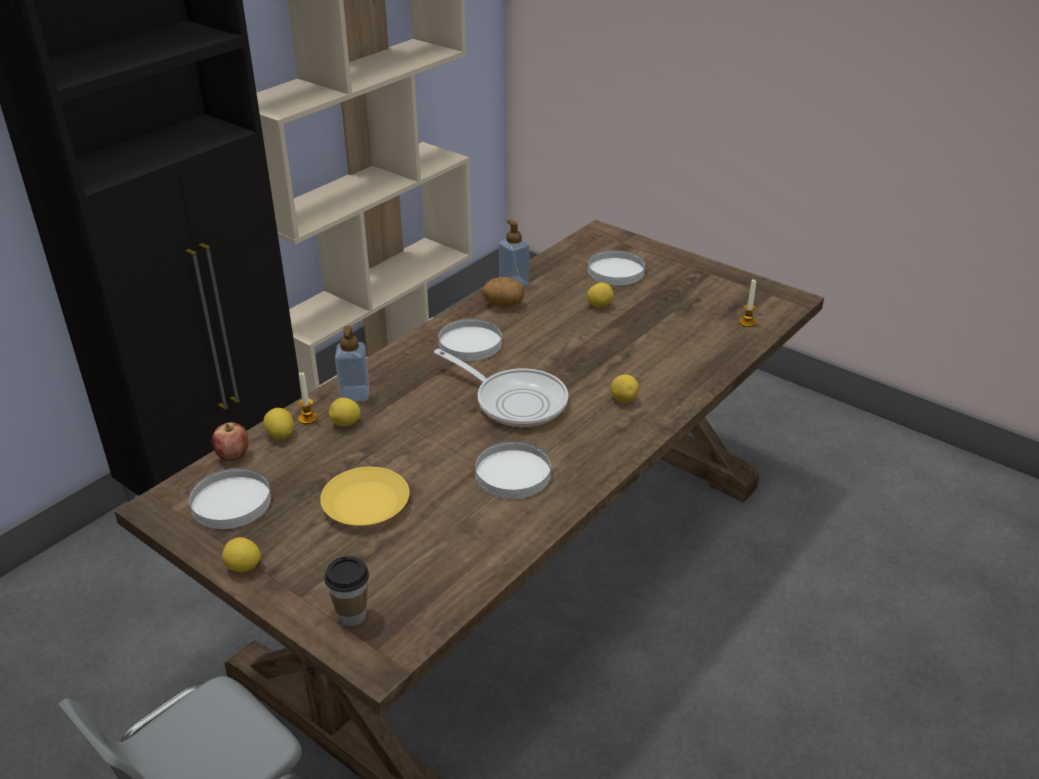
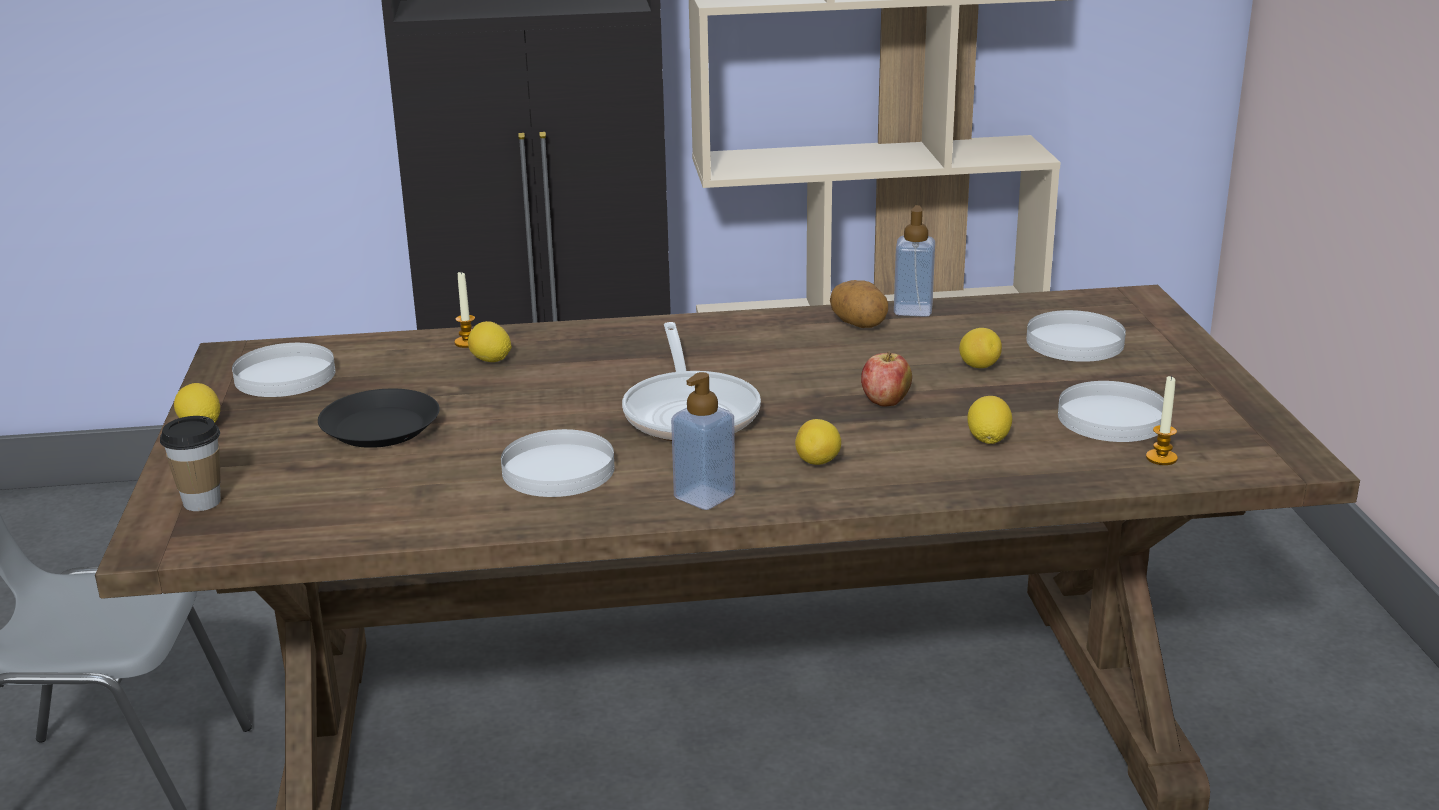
camera: 45 degrees right, 10 degrees down
(233, 456) = (353, 344): apple -> apple (885, 402)
(280, 435) = (419, 345): lemon -> lemon (988, 440)
(355, 394) = (546, 341): soap dispenser -> soap dispenser (704, 496)
(366, 504) = (379, 429): yellow plate -> black plate
(470, 343) = (748, 344): white plate -> white plate (1112, 418)

